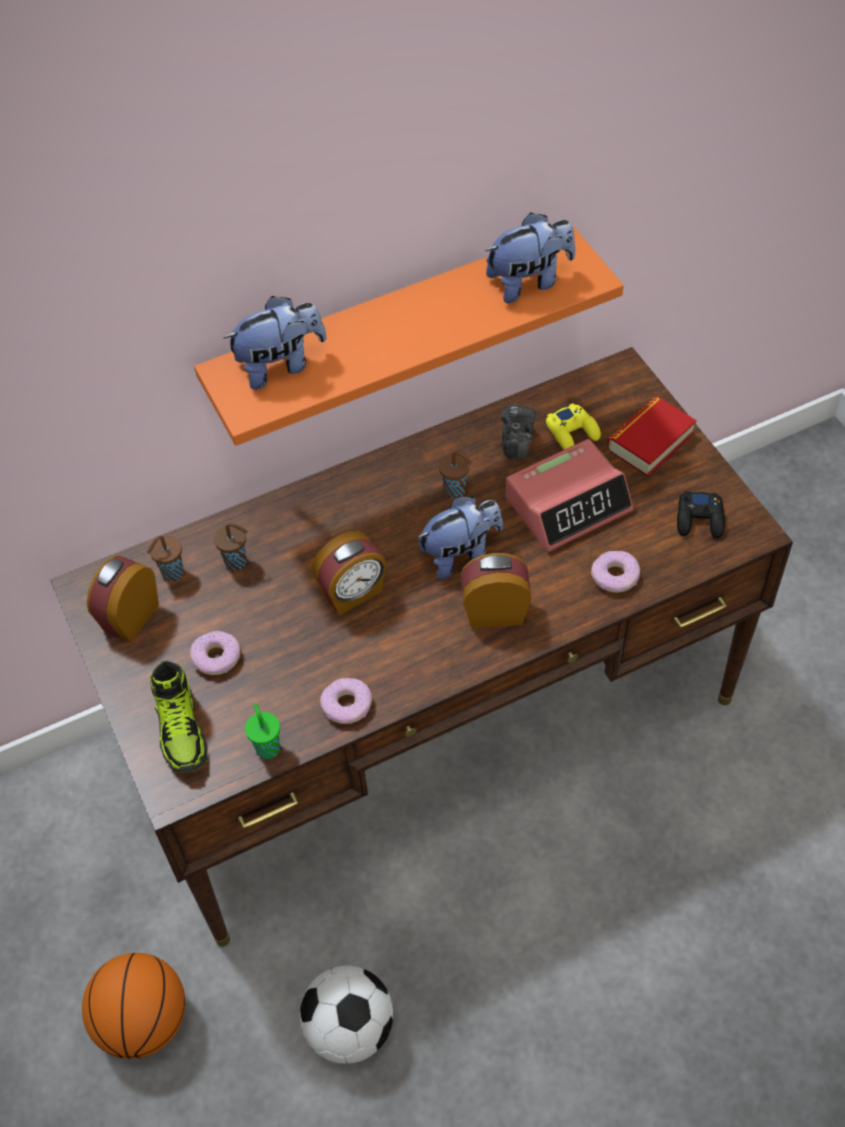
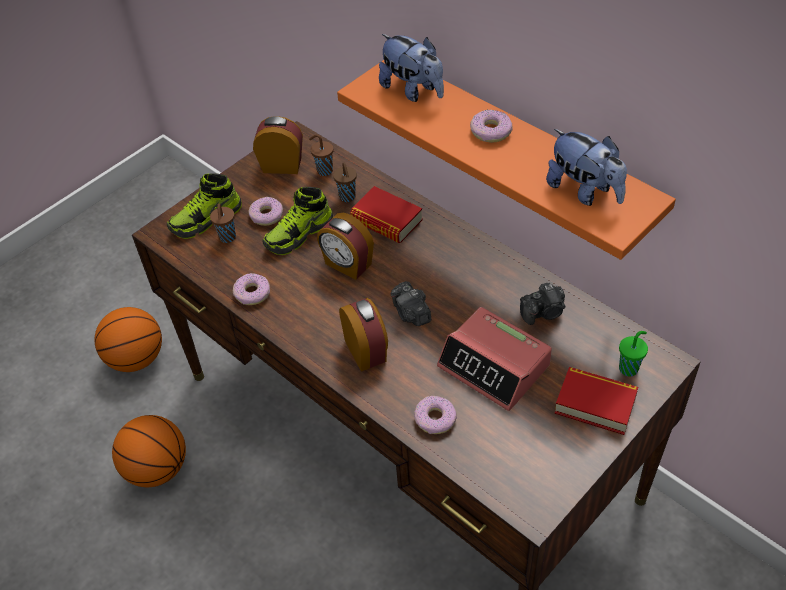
camera: 70 degrees right, 5 degrees down
(267, 747) = (206, 264): green cup -> green cup (629, 368)
(272, 630) = (299, 234): none -> shoe
(301, 534) = (386, 220): none -> book
(349, 1028) = (157, 469): football -> basketball
(395, 322) = (490, 132): none -> donut
(456, 491) = (470, 292): brown cup -> brown cup (227, 238)
(460, 553) = (411, 313): plush toy -> camera
(572, 432) = (573, 347): yellow game controller -> none
(700, 519) = (526, 465): black game controller -> none

